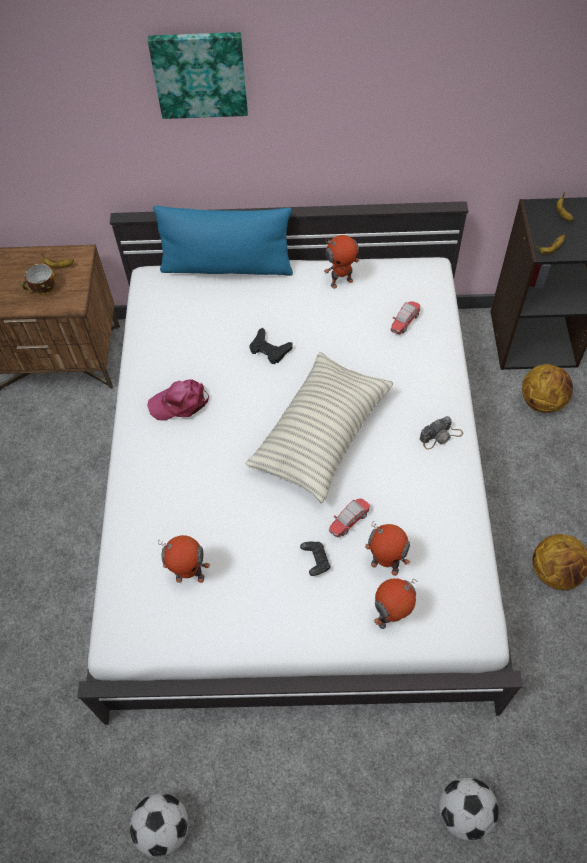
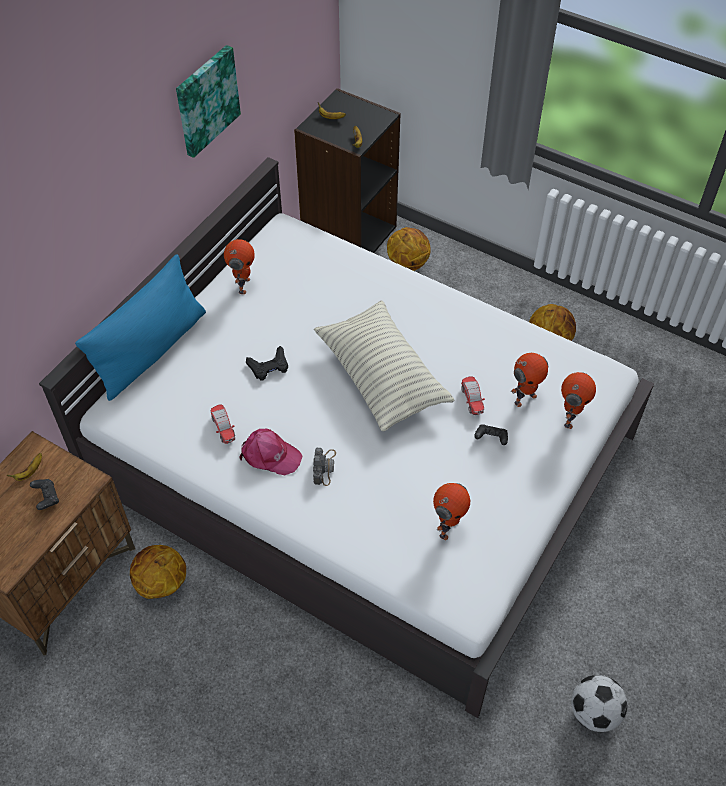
camera: 60 degrees left, 5 degrees down
(43, 289) = (46, 498): cup -> black game controller
(93, 423) = (161, 584): none -> basketball
(180, 403) = (270, 455): pink cap -> pink cap turned 90 degrees counterclockwise
(200, 74) = (76, 183): picture -> picture (206, 100)
(391, 619) = (570, 418): toy robot -> toy robot turned 150 degrees counterclockwise
(405, 322) = (320, 269): toy car -> toy car (224, 428)
(441, 436) = (440, 306): camera -> camera (324, 467)
(464, 812) = (690, 500): football -> none

